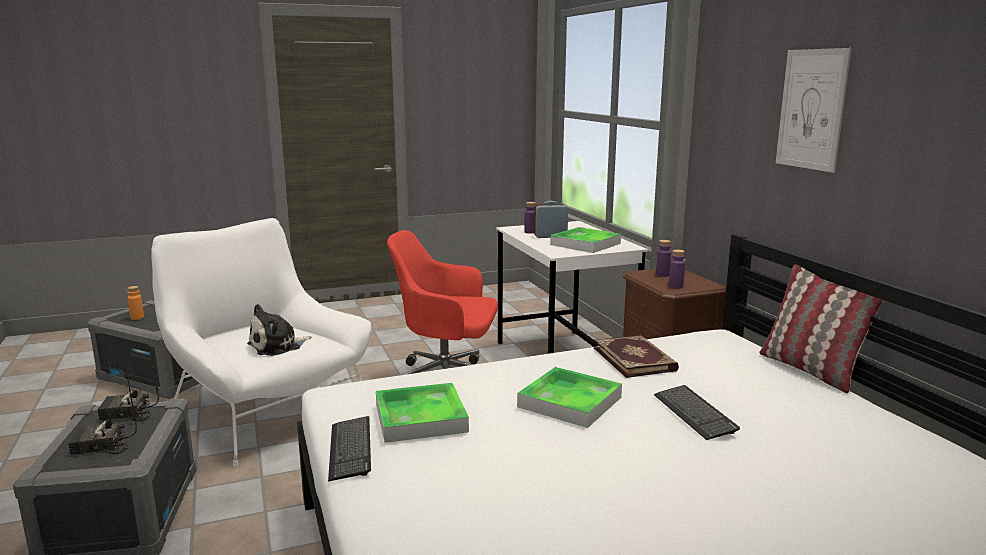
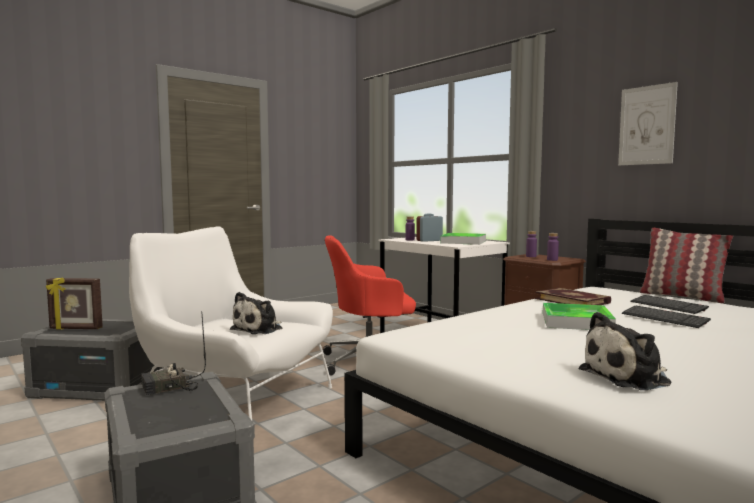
camera: 20 degrees left, 10 degrees down
(100, 447) = (175, 413): radio -> none
(137, 317) = (75, 329): orange bottle -> picture frame
(350, 449) = (472, 361): keyboard -> keyboard (668, 306)
(420, 418) = (491, 339): tray -> none
(470, 508) = (629, 377): none -> plush toy

